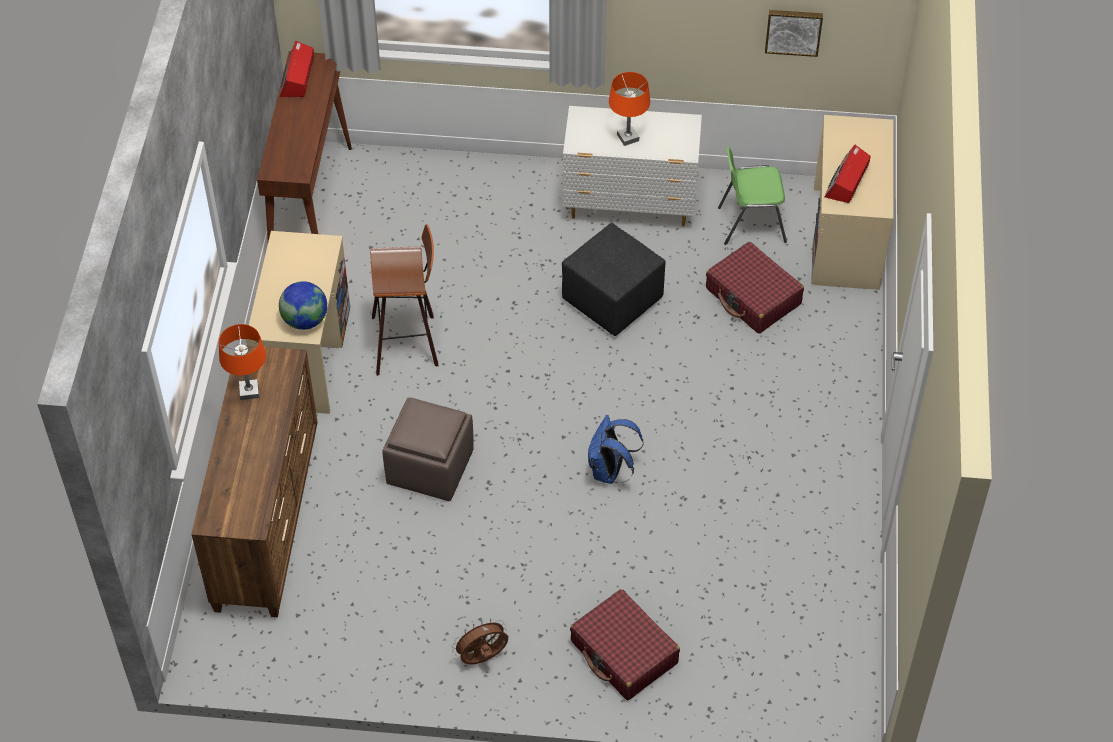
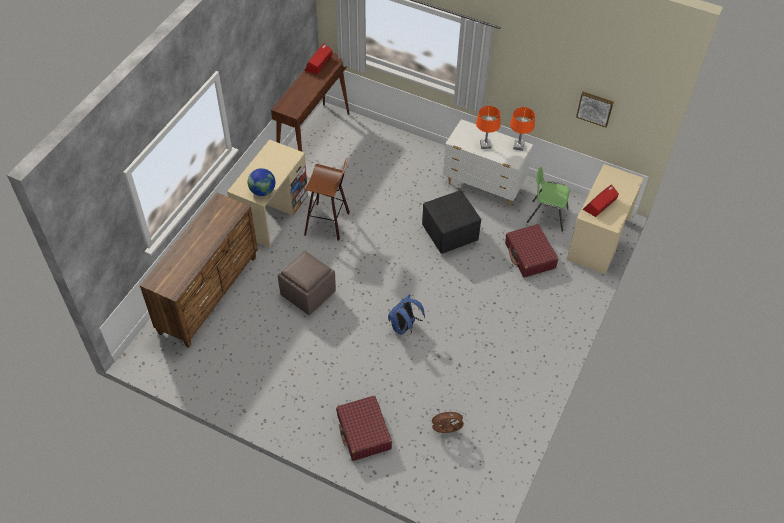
camera: 20 degrees right, 0 degrees up
(249, 391) = (209, 219): orange table lamp -> orange table lamp (518, 146)
(482, 658) = (285, 408): brown fan -> brown fan (446, 431)

